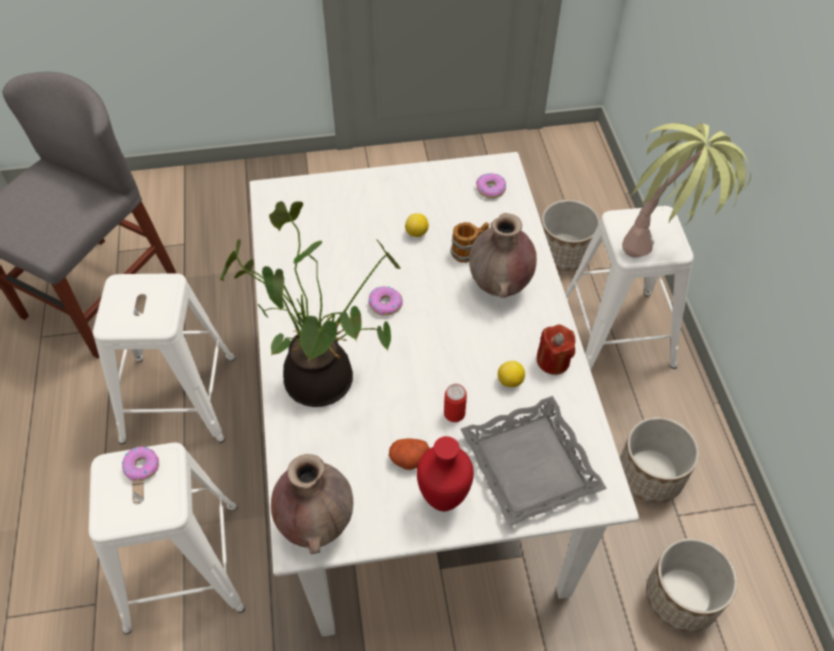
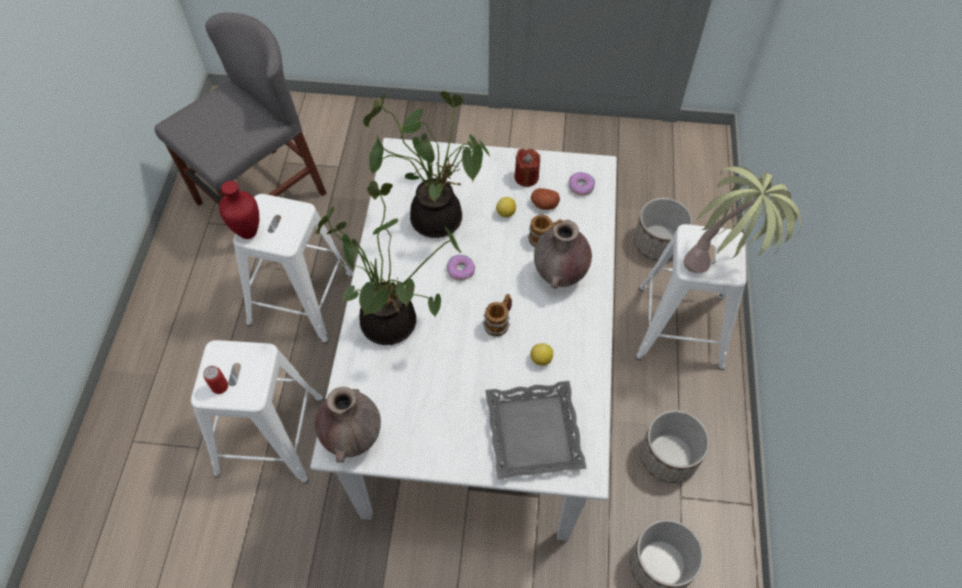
camera: 15 degrees right, 5 degrees up
(142, 466) = (242, 357): donut -> none
(337, 251) = (436, 215): none -> potted plant
(409, 459) = (439, 404): potato -> potato (544, 204)
(442, 501) = (454, 445): red vase -> red vase (247, 233)
(448, 351) = (499, 322): none -> mug
(454, 413) = (487, 375): can -> can (220, 386)
(553, 361) = (582, 350): red candle -> red candle (526, 177)

